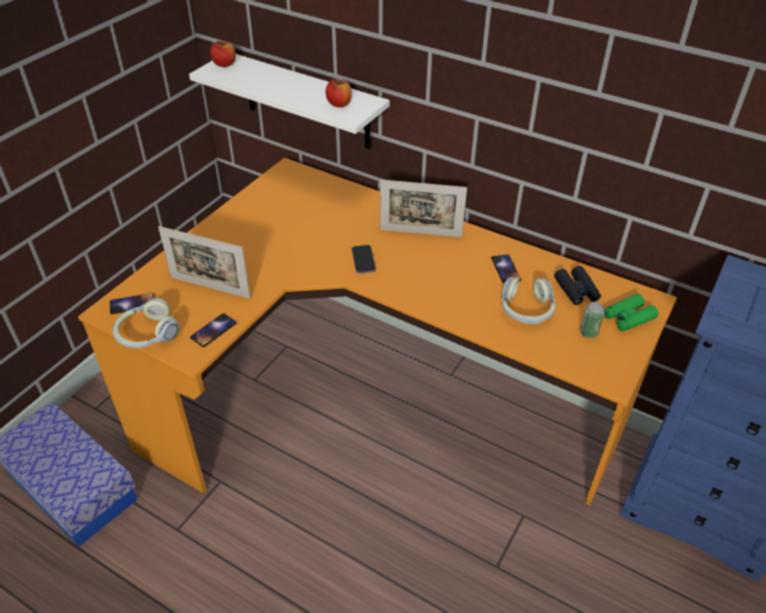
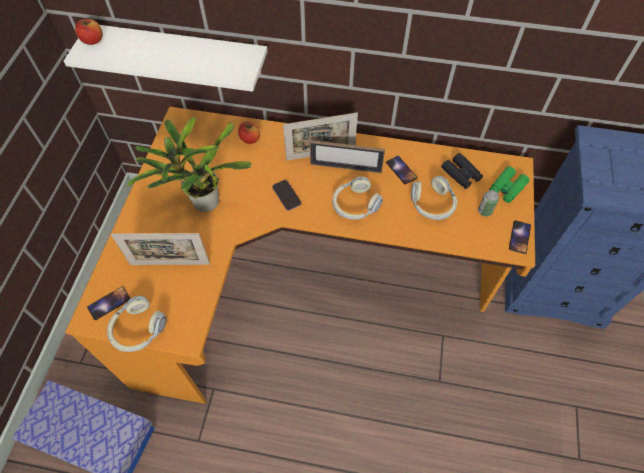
camera: 20 degrees left, 15 degrees up
(213, 330) = (194, 306): phone -> phone (519, 237)
(271, 245) = (202, 203): none -> potted plant
(339, 104) = (225, 62): apple -> apple (250, 139)
(435, 288) = (355, 205): none -> headphones
(442, 251) = (346, 167): none -> picture frame

